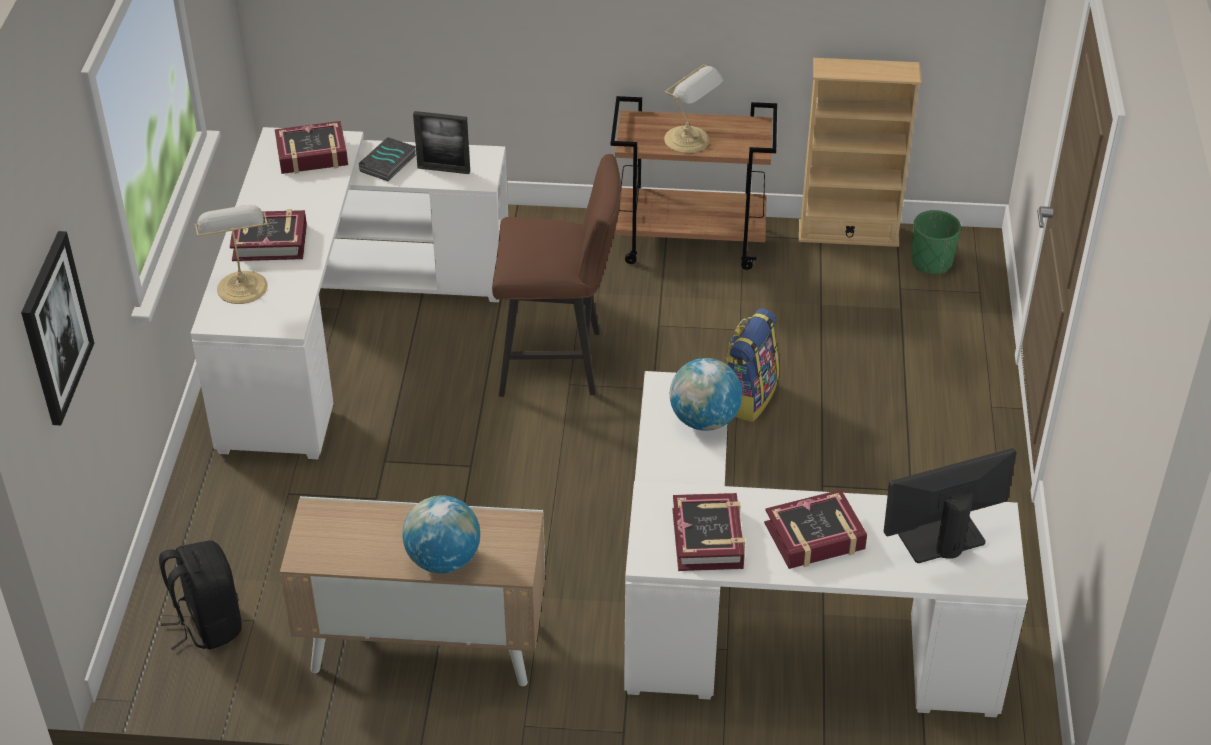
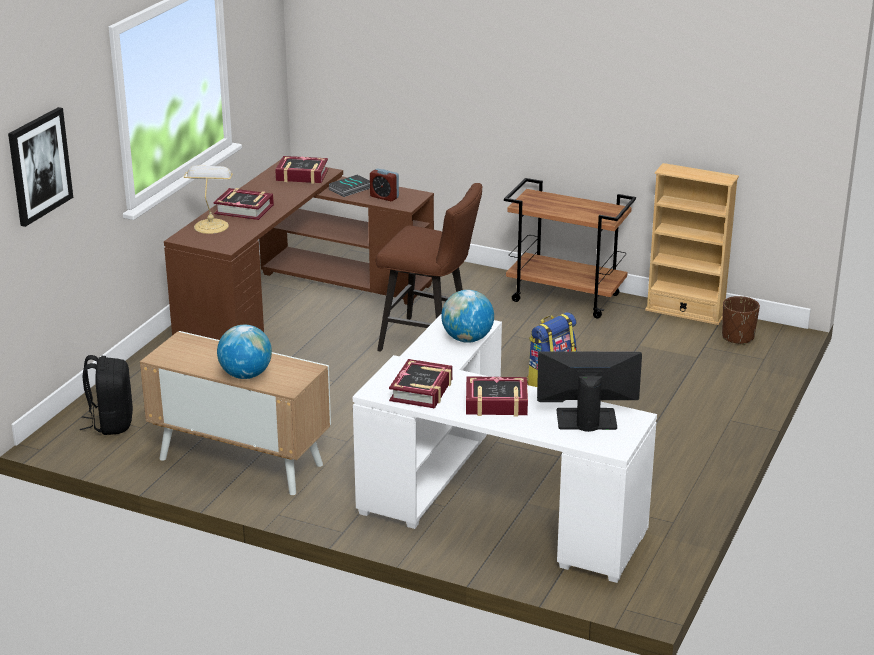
camera: 20 degrees right, 15 degrees down
(338, 327) = (295, 299): white desk -> brown desk
(443, 169) = (384, 197): picture frame -> alarm clock
(689, 140) = (563, 209): table lamp -> none
(931, 262) = (737, 337): green planter -> brown planter

